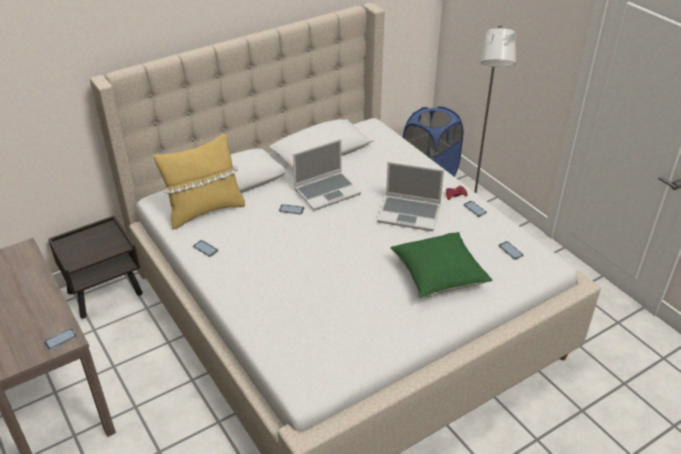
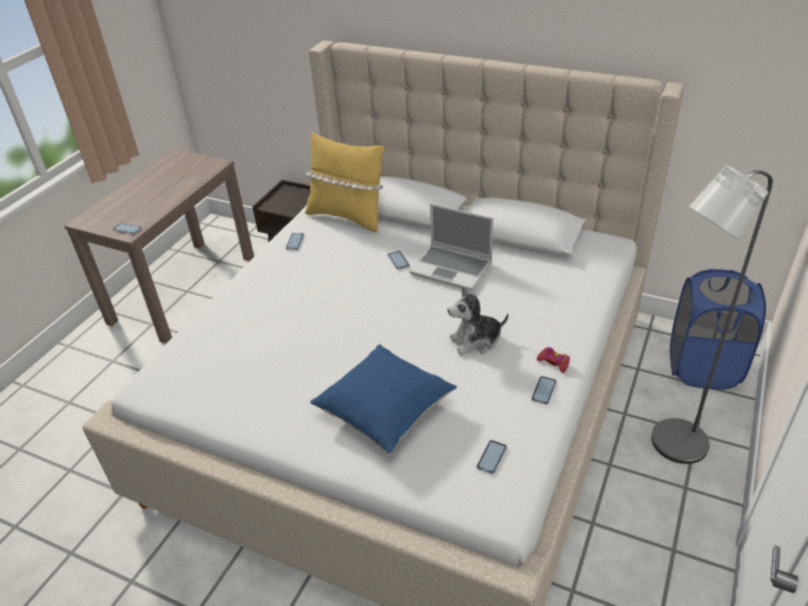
camera: 60 degrees right, 0 degrees up
(410, 214) = (476, 341): laptop -> plush toy
(438, 276) = (385, 410): green pillow -> blue pillow

